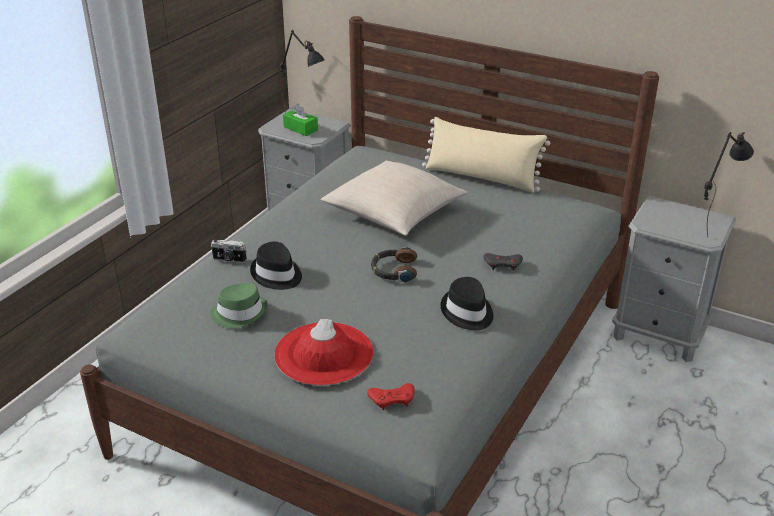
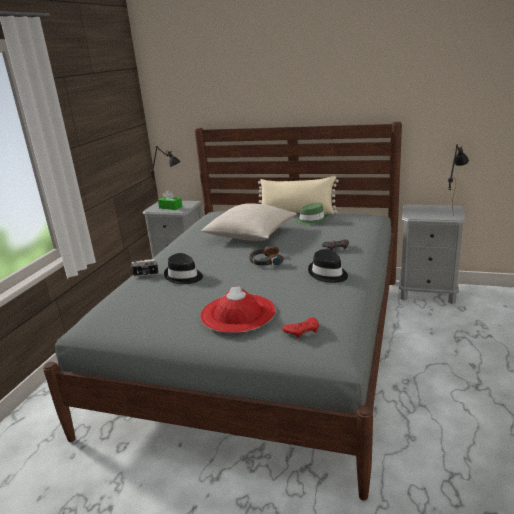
camera: 10 degrees left, 10 degrees down
(239, 313) = (164, 301): green hat -> green hat (311, 220)

